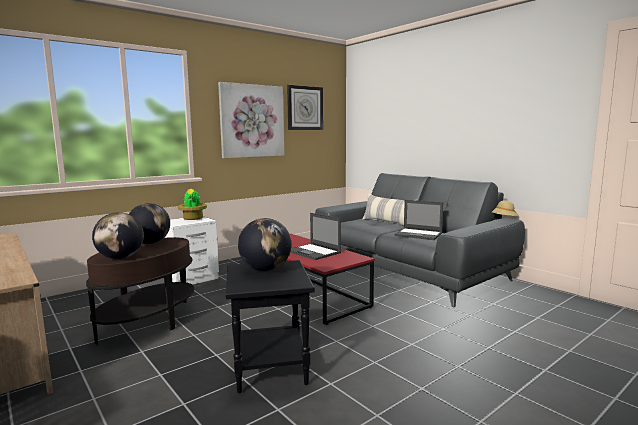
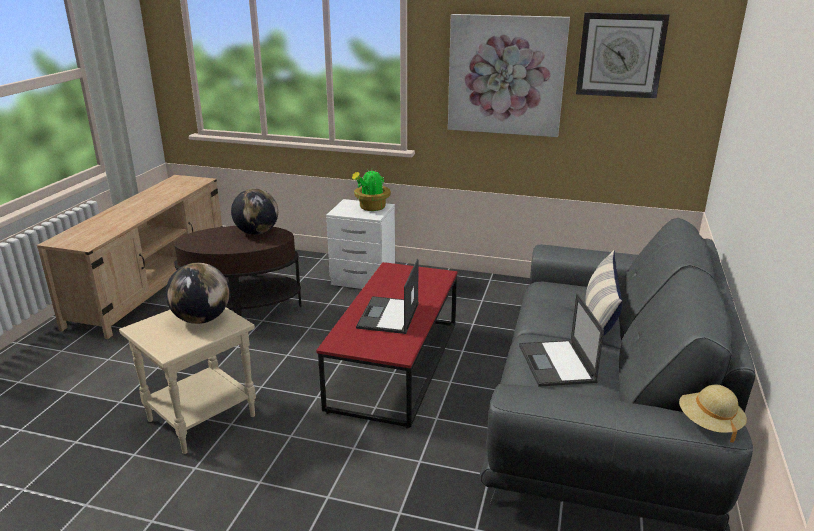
camera: 55 degrees right, 15 degrees up
(120, 258) = (198, 243): globe -> none
(268, 368) = (202, 417): black side table -> beige side table

